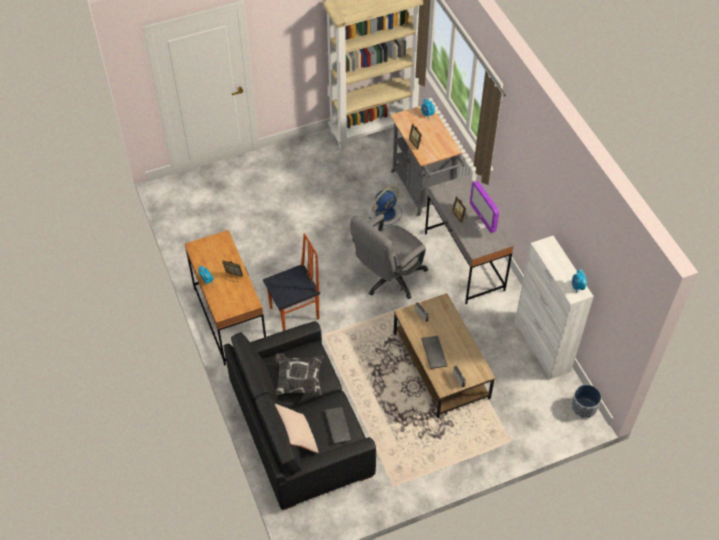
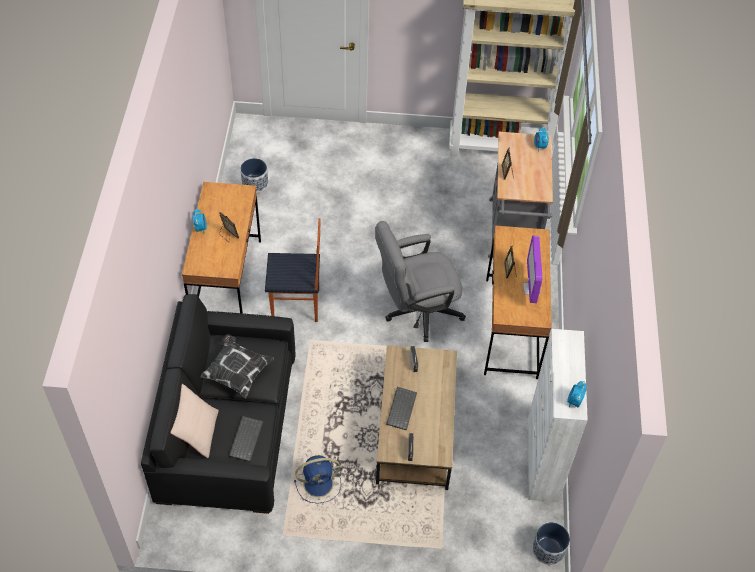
camera: 25 degrees right, 0 degrees up
(201, 232) = (255, 183): none -> planter
(386, 213) = (457, 241): blue fan -> blue fan (319, 483)
(464, 262) = (511, 328): grey desk -> brown desk

